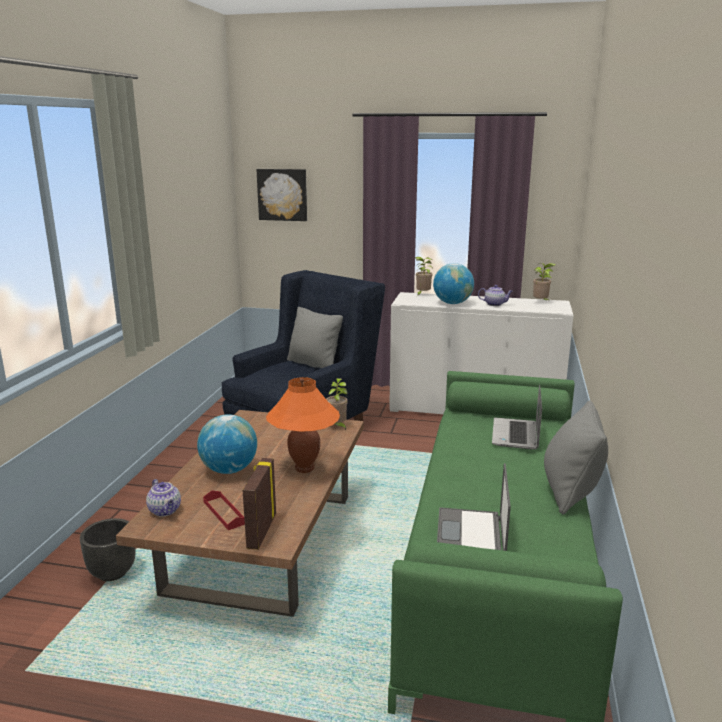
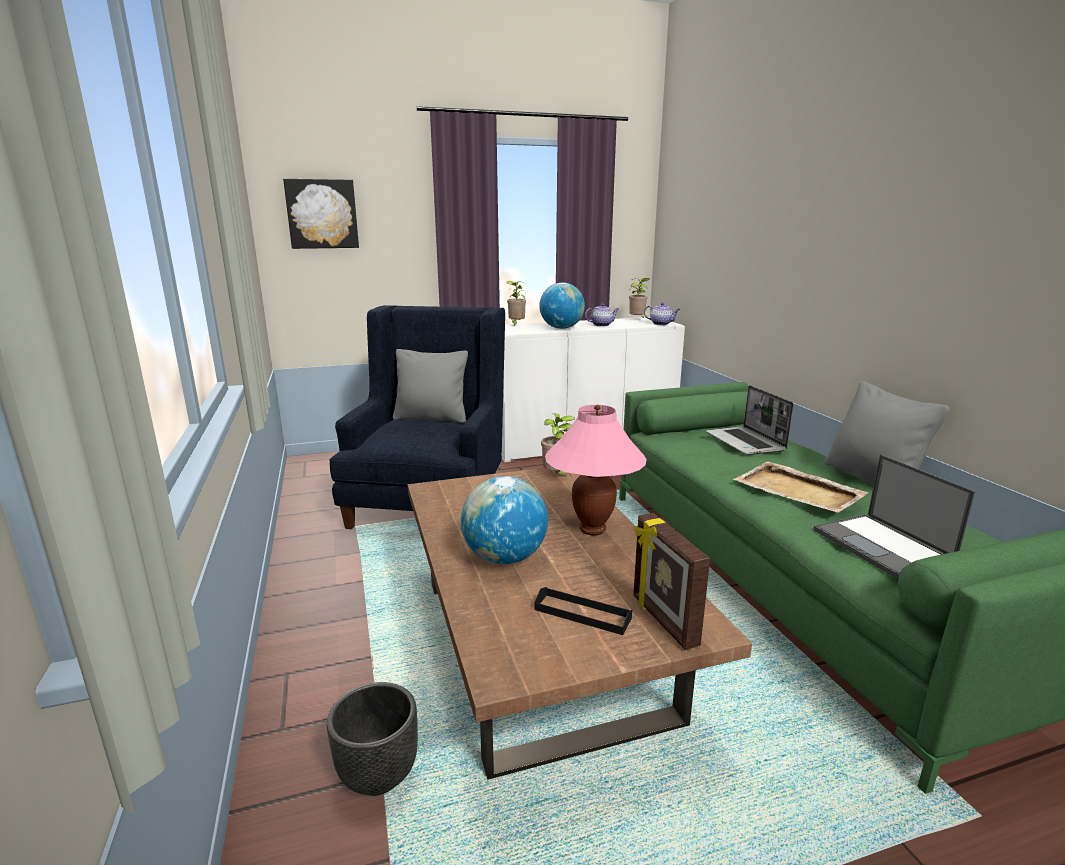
camera: 30 degrees left, 0 degrees up
(165, 511) = (499, 640): teapot -> teapot (661, 324)
(224, 512) = (582, 614): red tray -> black tray
(304, 468) = (592, 529): orange table lamp -> pink table lamp
(482, 482) = (799, 491): none -> beige tray

